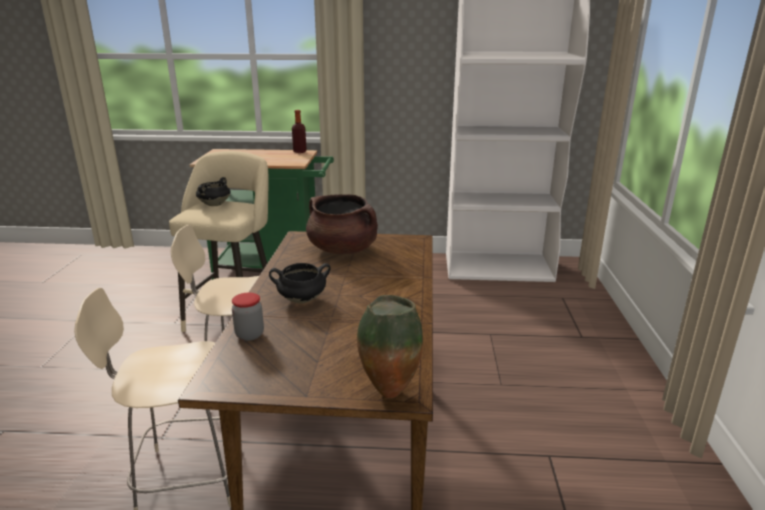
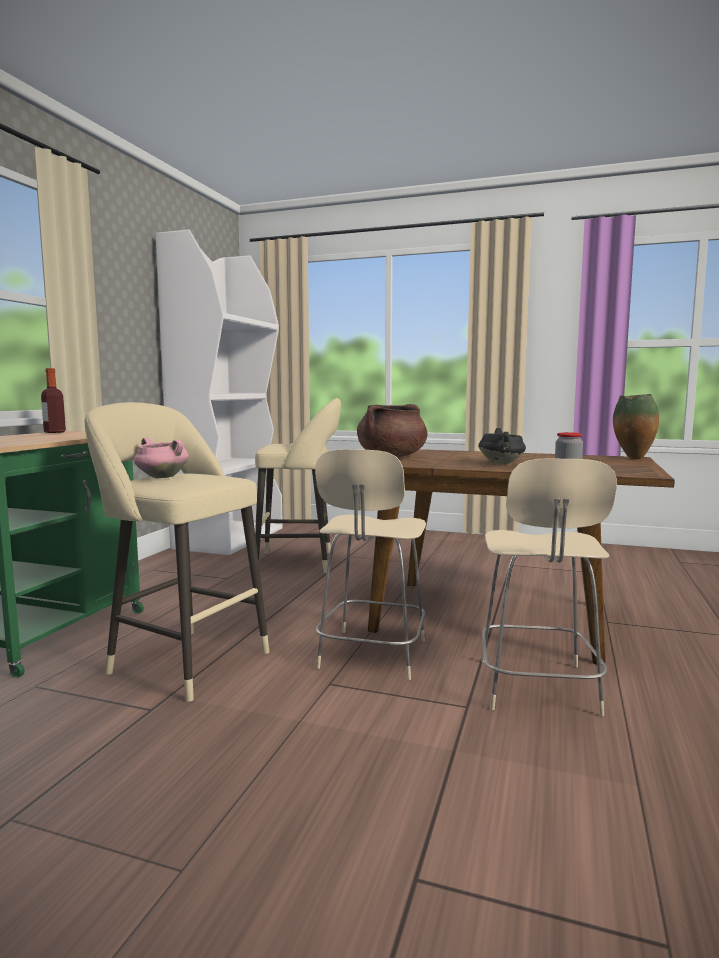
camera: 75 degrees left, 15 degrees down
(214, 204) = (161, 477): black cooking pot -> pink cooking pot
(452, 313) = (300, 562): none -> beige stool

